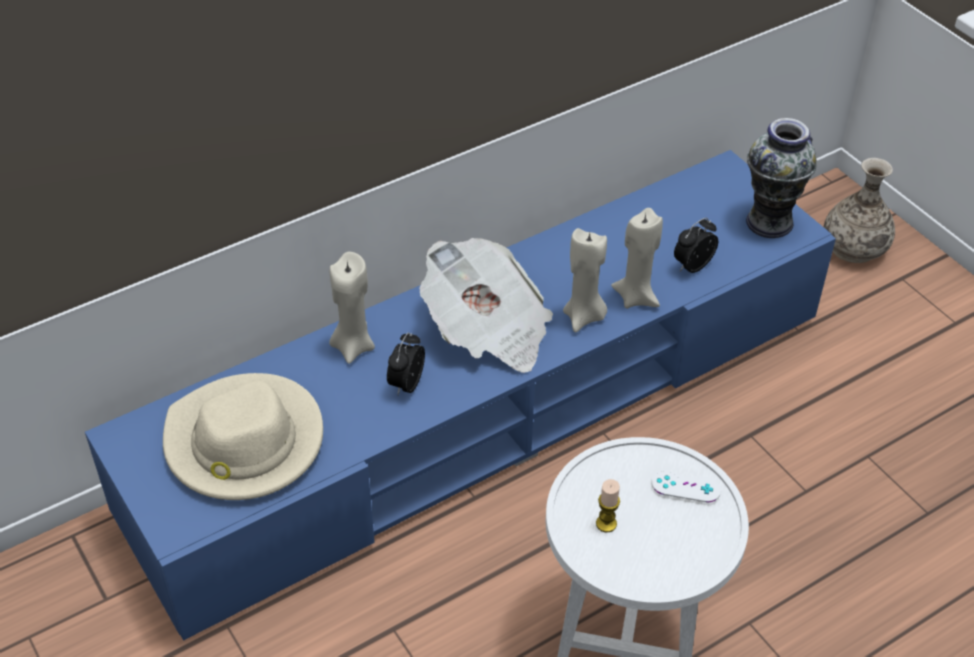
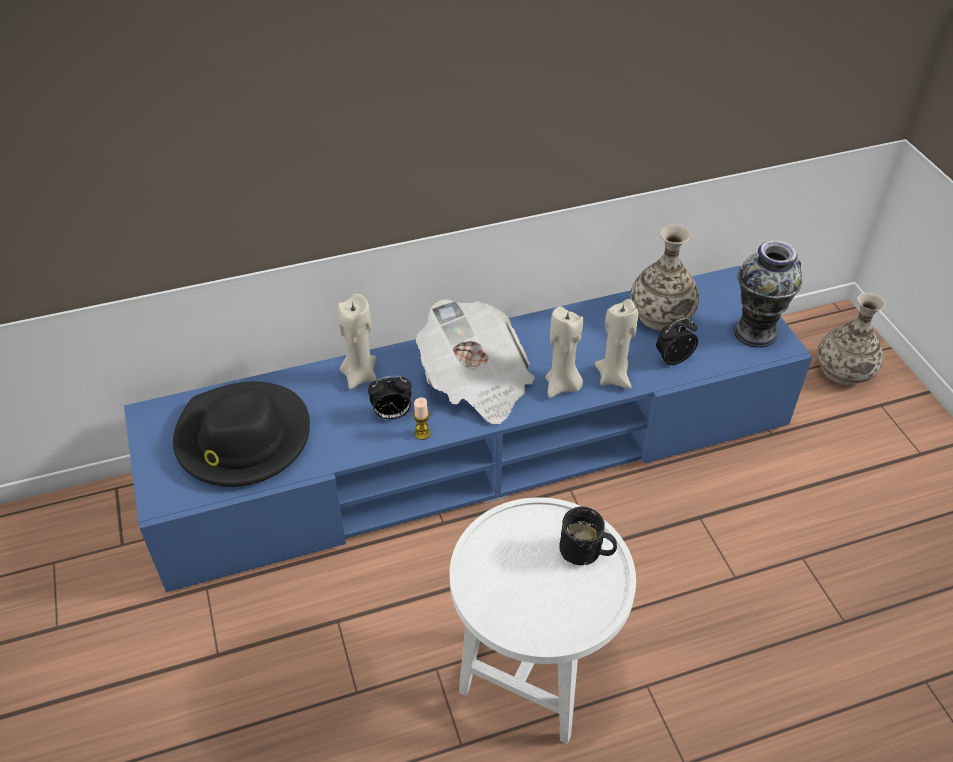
camera: 15 degrees right, 0 degrees up
(244, 443) = (242, 439): beige hat -> black hat
(406, 383) = (392, 415): alarm clock -> alarm clock turned 135 degrees counterclockwise
(606, 523) = (503, 571): candle -> candle (422, 433)
(664, 219) = (661, 315): none -> vase
(685, 486) = (586, 553): white game controller -> black mug

